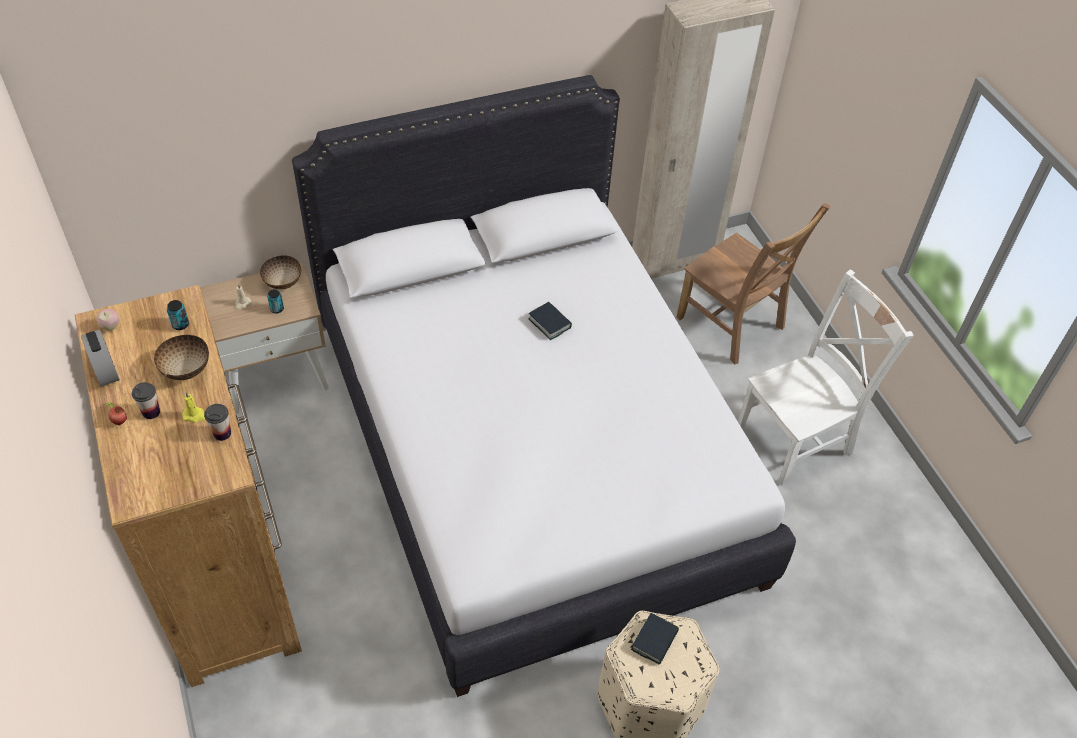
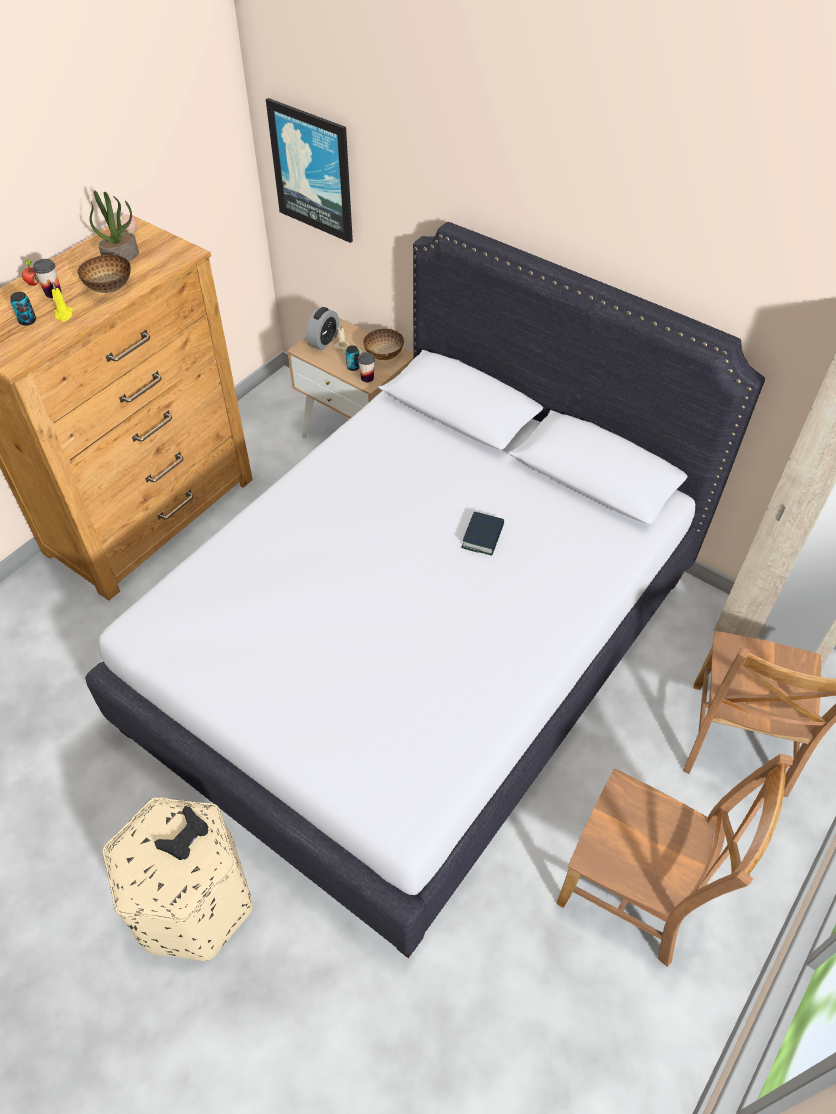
camera: 60 degrees right, 0 degrees up
(105, 371) = (81, 253): alarm clock -> alarm clock (323, 341)
(138, 171) = (312, 171): none -> picture
(142, 345) = (121, 256): none -> potted plant
(180, 324) = (157, 263): can -> can (27, 321)
(222, 433) = (53, 337): cup -> cup (367, 378)
(654, 641) = (185, 837): book -> black game controller
(798, 438) = (637, 890): white chair -> brown chair

